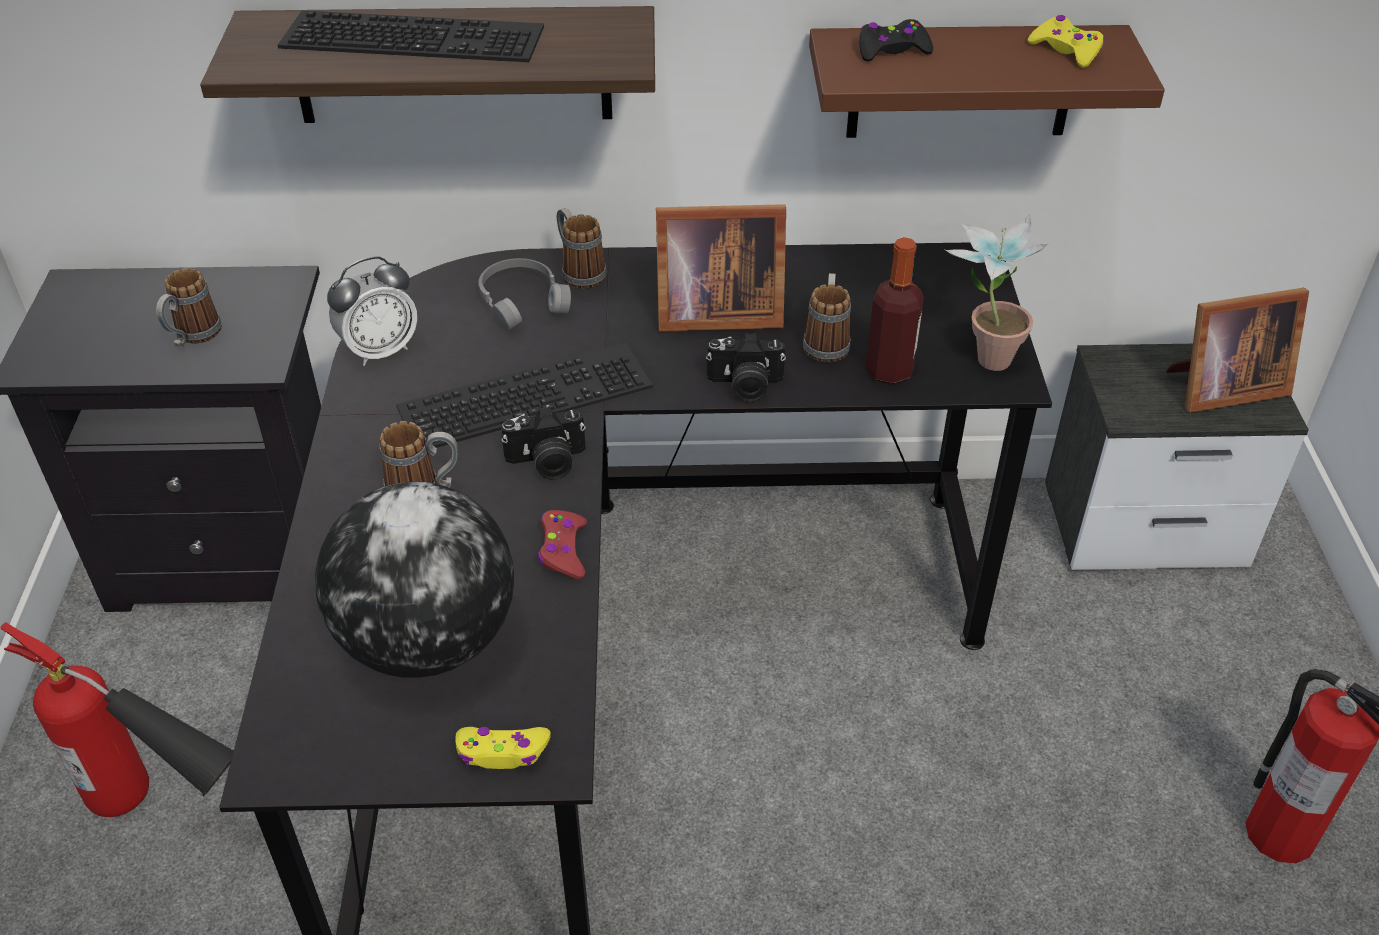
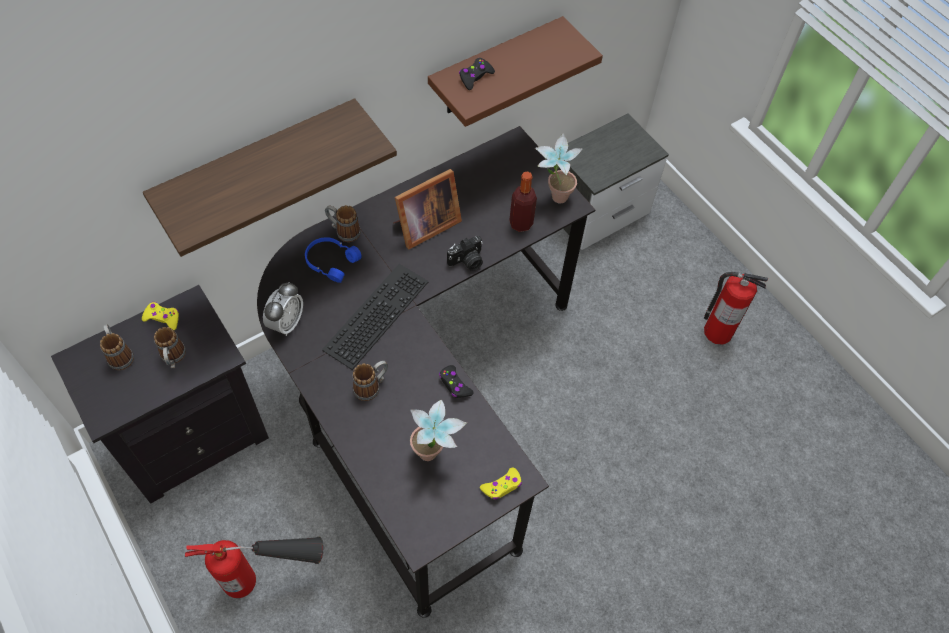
camera: 35 degrees left, 15 degrees up
(416, 35) = (257, 169): keyboard -> none
(428, 640) = (434, 456): globe -> potted plant
(523, 301) = (331, 261): grey headphones -> blue headphones
(547, 462) = (413, 345): camera -> none
(563, 551) = (455, 385): red game controller -> black game controller
(826, 342) = (484, 220): mug -> mug (119, 354)
(1066, 50) = (548, 45): yellow game controller -> yellow game controller (163, 318)
(1221, 388) = (624, 147): picture frame -> none

